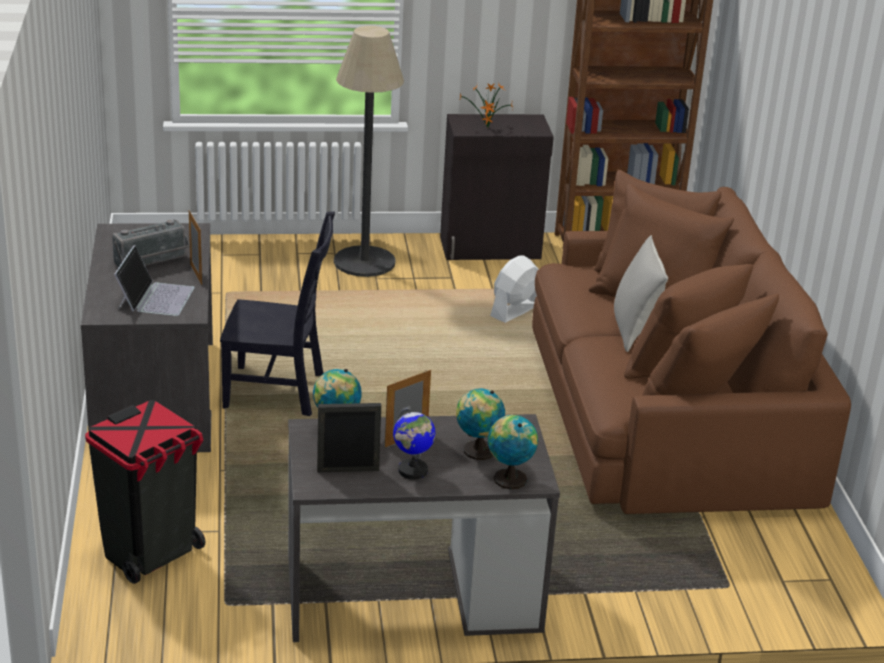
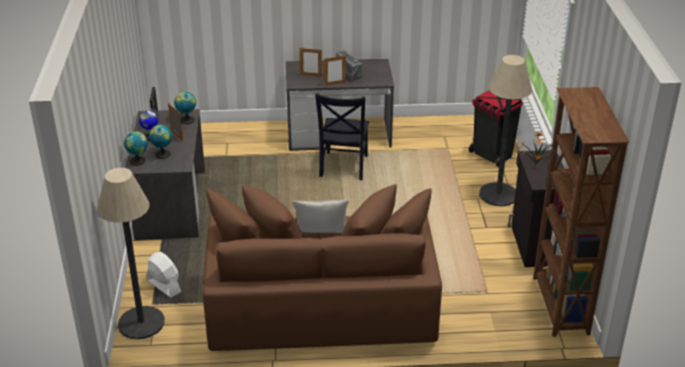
camera: 95 degrees right, 5 degrees up
(151, 554) = (212, 140): black trash can -> black trash can (492, 155)
(155, 297) = (311, 75): laptop -> picture frame
(515, 310) = (446, 251): white fan -> white fan (164, 286)
(782, 595) = (141, 323): none -> floor lamp

